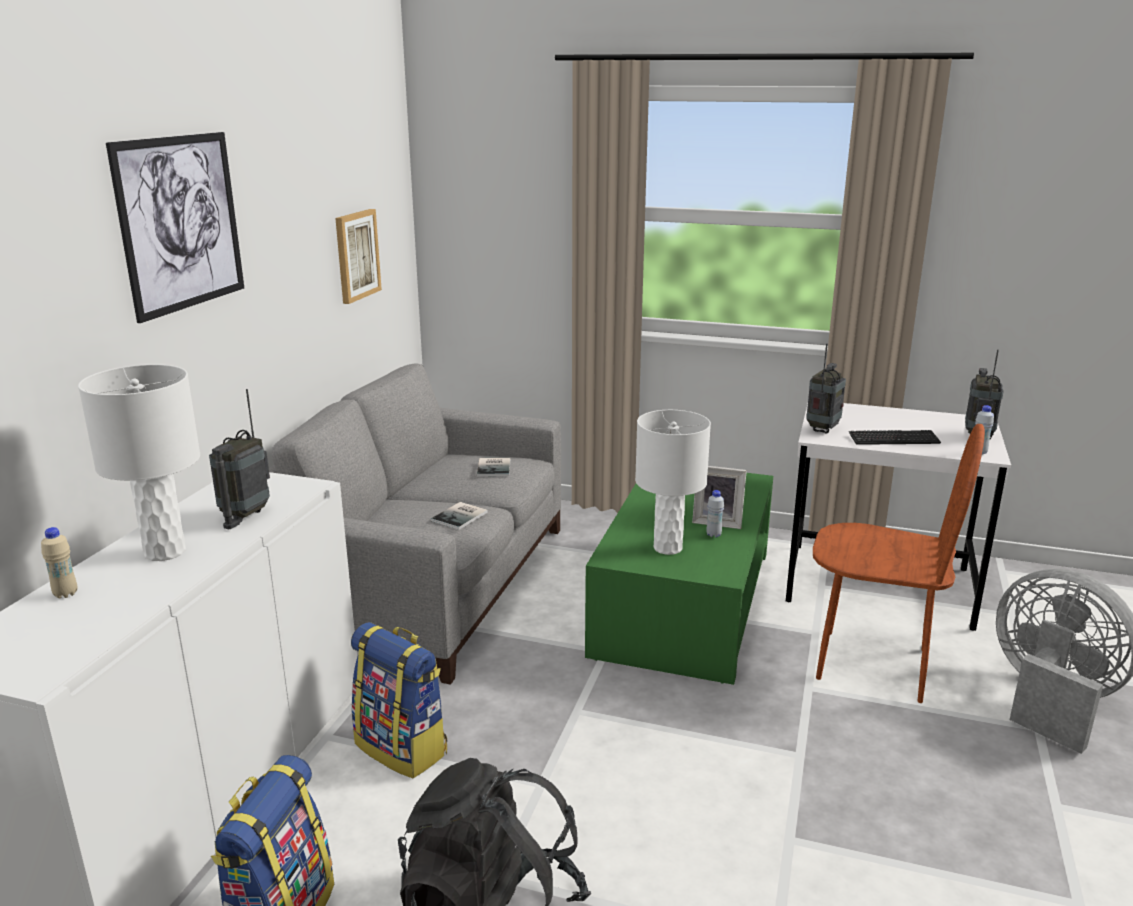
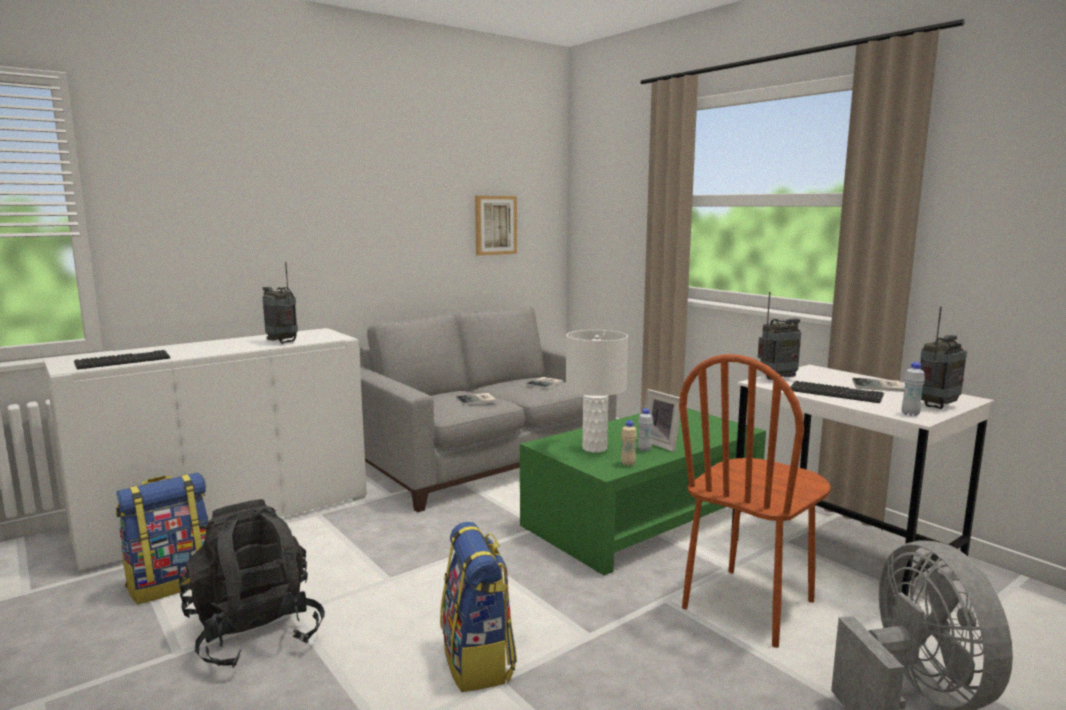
camera: 35 degrees right, 10 degrees down
(65, 594) = (148, 350): beige bottle -> beige bottle (628, 464)
(91, 631) = (123, 361): none -> keyboard
(164, 552) = (217, 346): white table lamp -> none
(181, 223) = (323, 172): picture -> none
(245, 516) = (282, 342): radio -> radio turned 75 degrees clockwise
(403, 748) = (344, 533): backpack -> backpack (478, 661)
(872, 664) = (749, 605): brown chair -> brown chair turned 75 degrees clockwise
(905, 419) = (879, 386): none -> book

